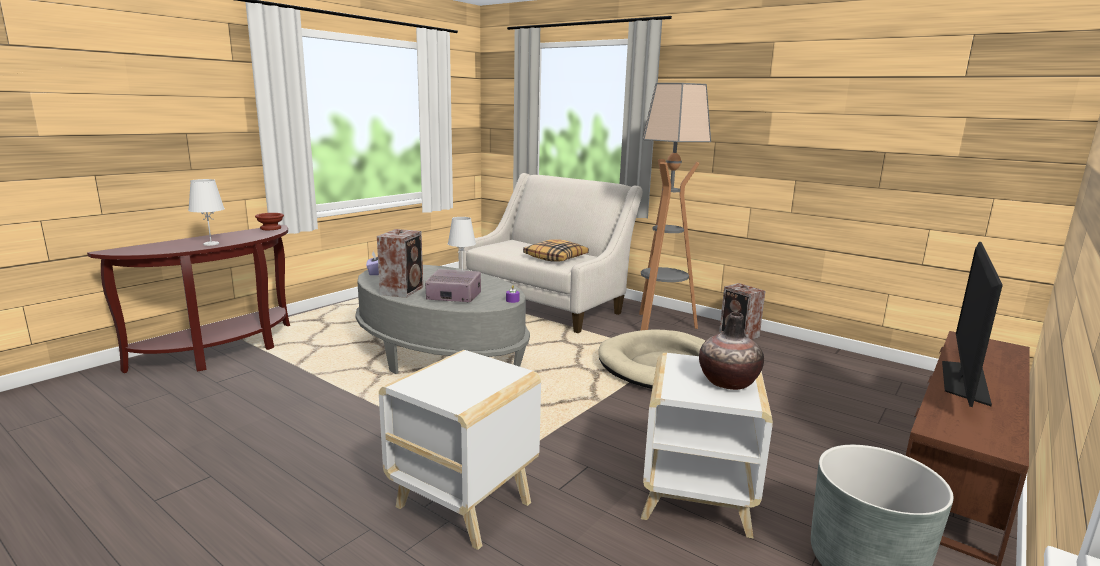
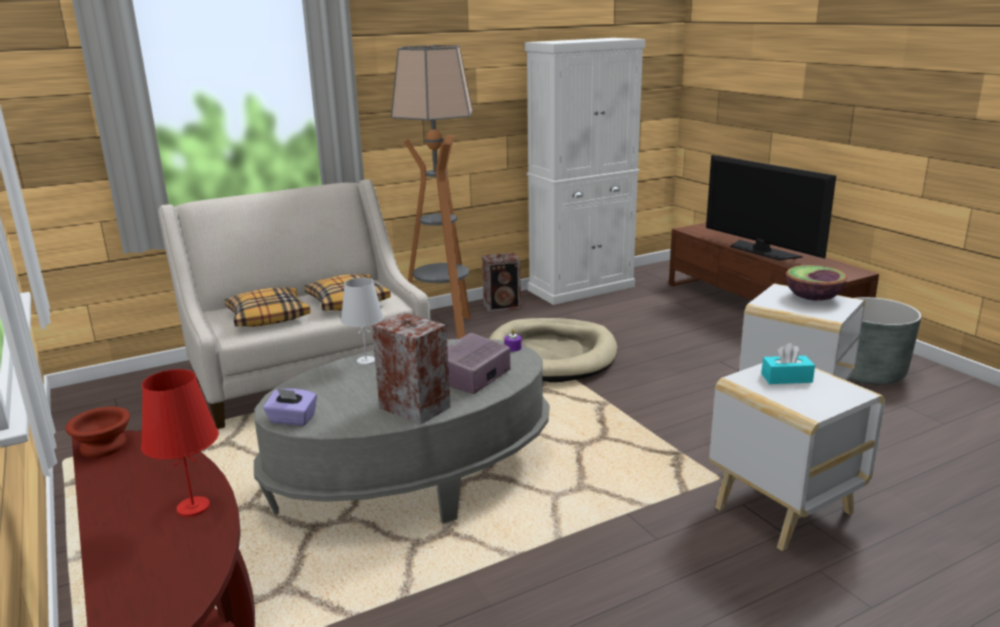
camera: 65 degrees left, 5 degrees up
(211, 244) = (193, 507): white table lamp -> red table lamp
(476, 373) = (786, 378): none -> turquoise tissue box
(513, 249) = (268, 317): none -> pillow
(728, 382) = (813, 298): vase -> bowl
(837, 358) = (581, 288): none -> white cabinet

